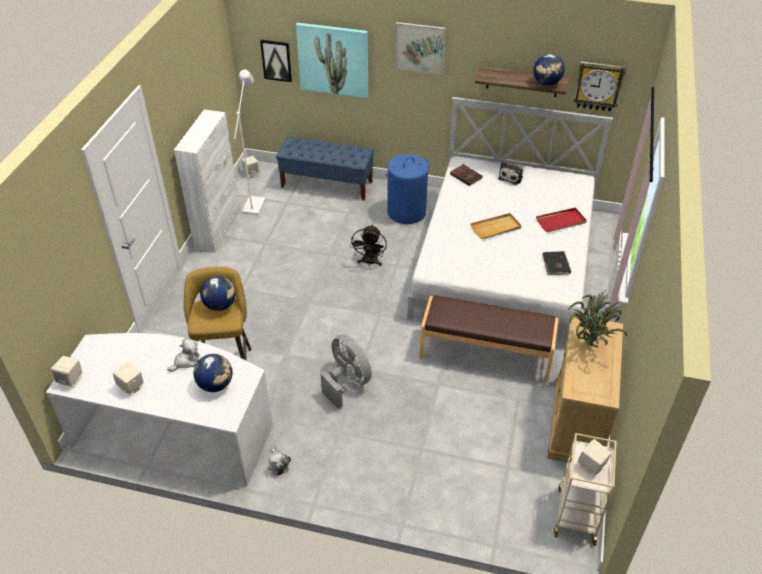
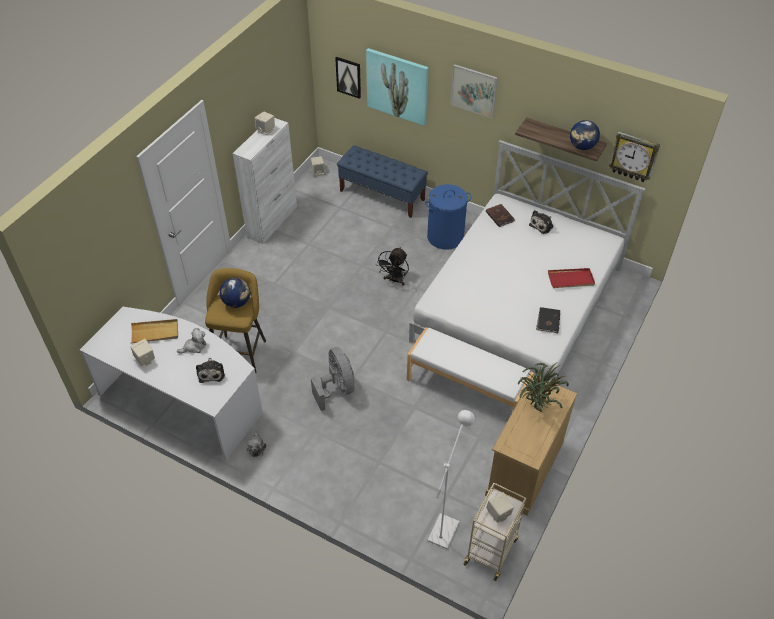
camera: 15 degrees right, 5 degrees up
(71, 380) = (101, 343): beige speaker -> beige speaker (266, 130)
(216, 385) = (211, 372): globe -> plush toy
(255, 202) = (312, 202): white floor lamp -> white floor lamp (446, 525)
(485, 353) = (467, 388): brown bench -> white bench
(496, 228) = (506, 274): beige tray -> beige tray (155, 332)

